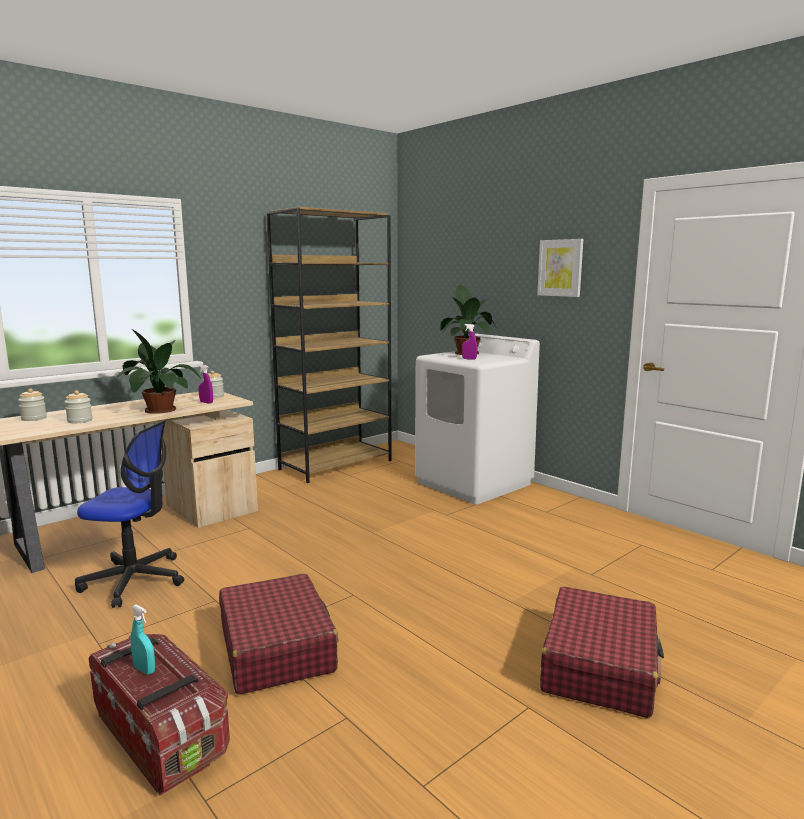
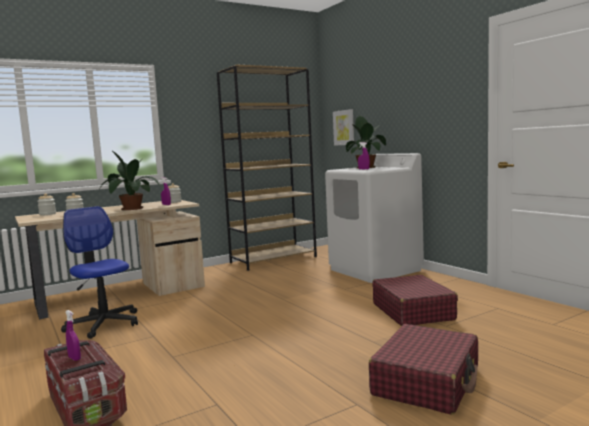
camera: 10 degrees right, 5 degrees down
(134, 580) = (104, 324): office chair -> office chair turned 150 degrees counterclockwise
(144, 670) = (74, 358): turquoise spray bottle -> purple spray bottle
(277, 647) = (184, 363): red suitcase -> red suitcase (412, 311)
(560, 268) = (433, 95): picture -> picture (344, 127)

